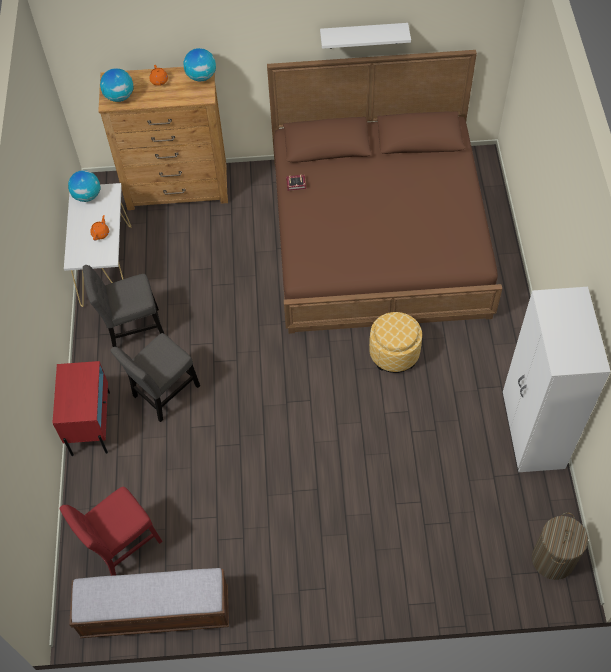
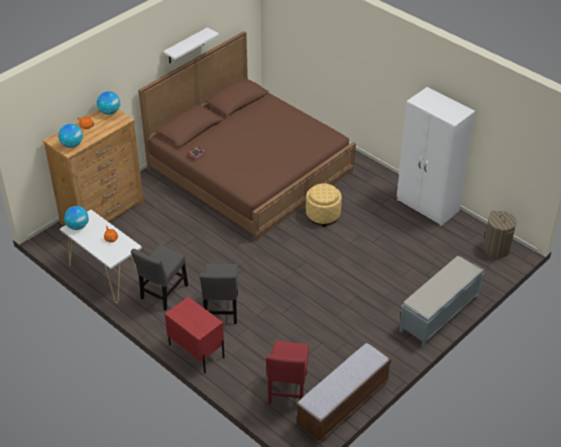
camera: 45 degrees left, 15 degrees down
(381, 590) = (439, 314): none -> grey bench

